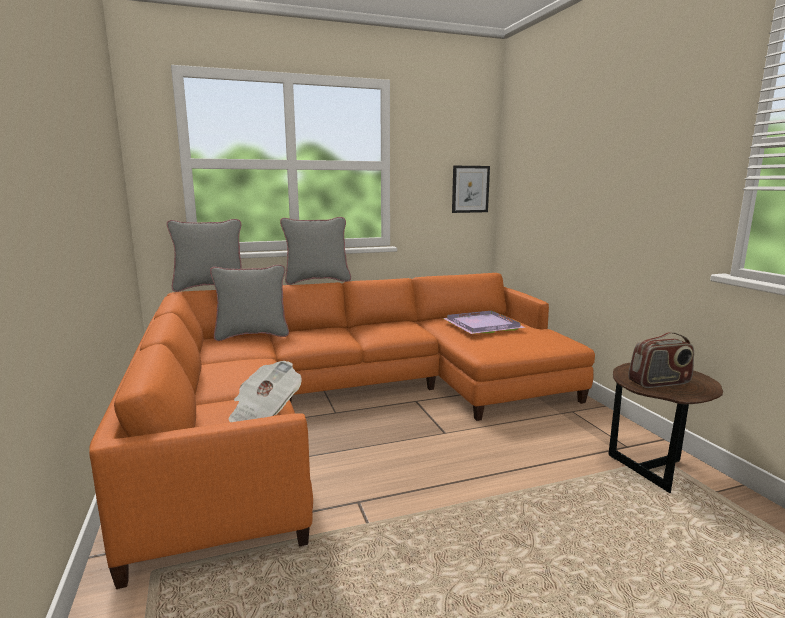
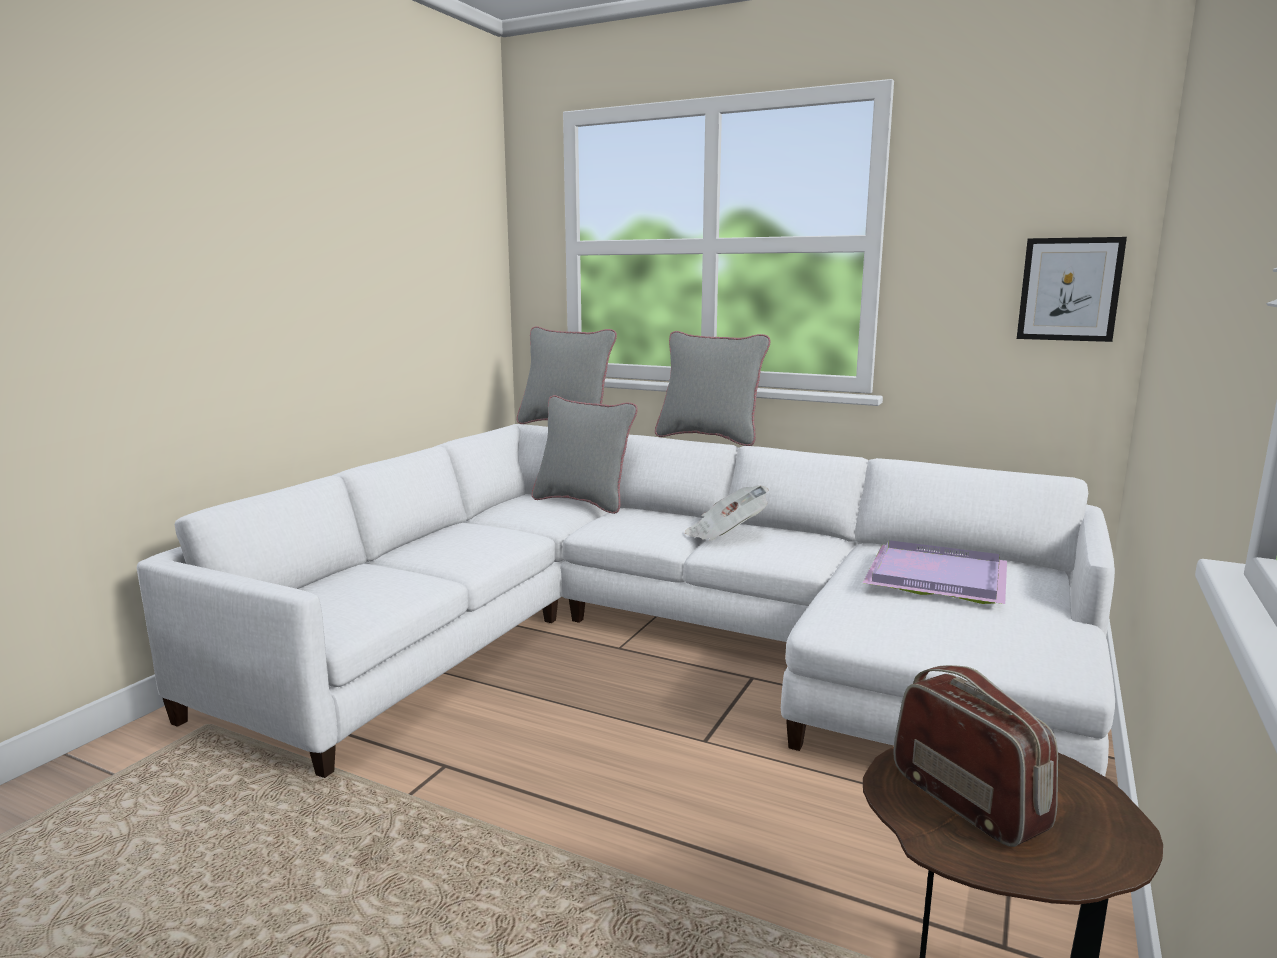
camera: 45 degrees right, 0 degrees up
(264, 411) = (387, 591): newspaper -> newspaper (726, 534)
(351, 403) = (660, 644): orange sofa -> white sofa
(659, 382) = (968, 801): radio -> radio turned 150 degrees counterclockwise

